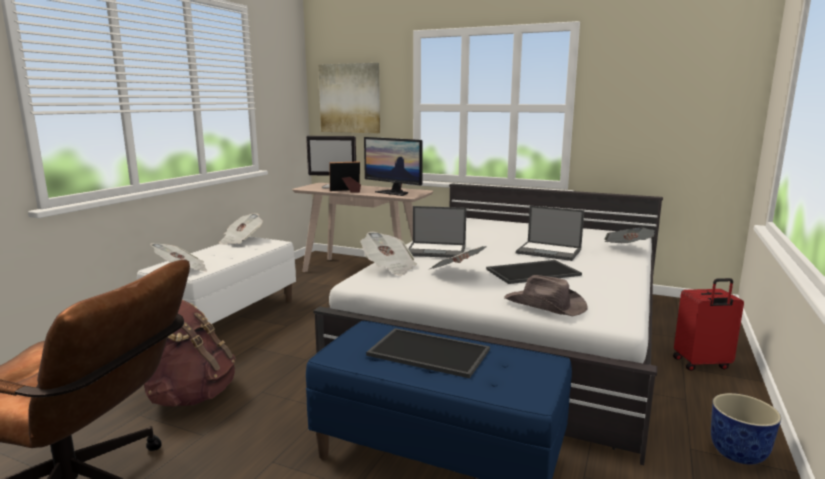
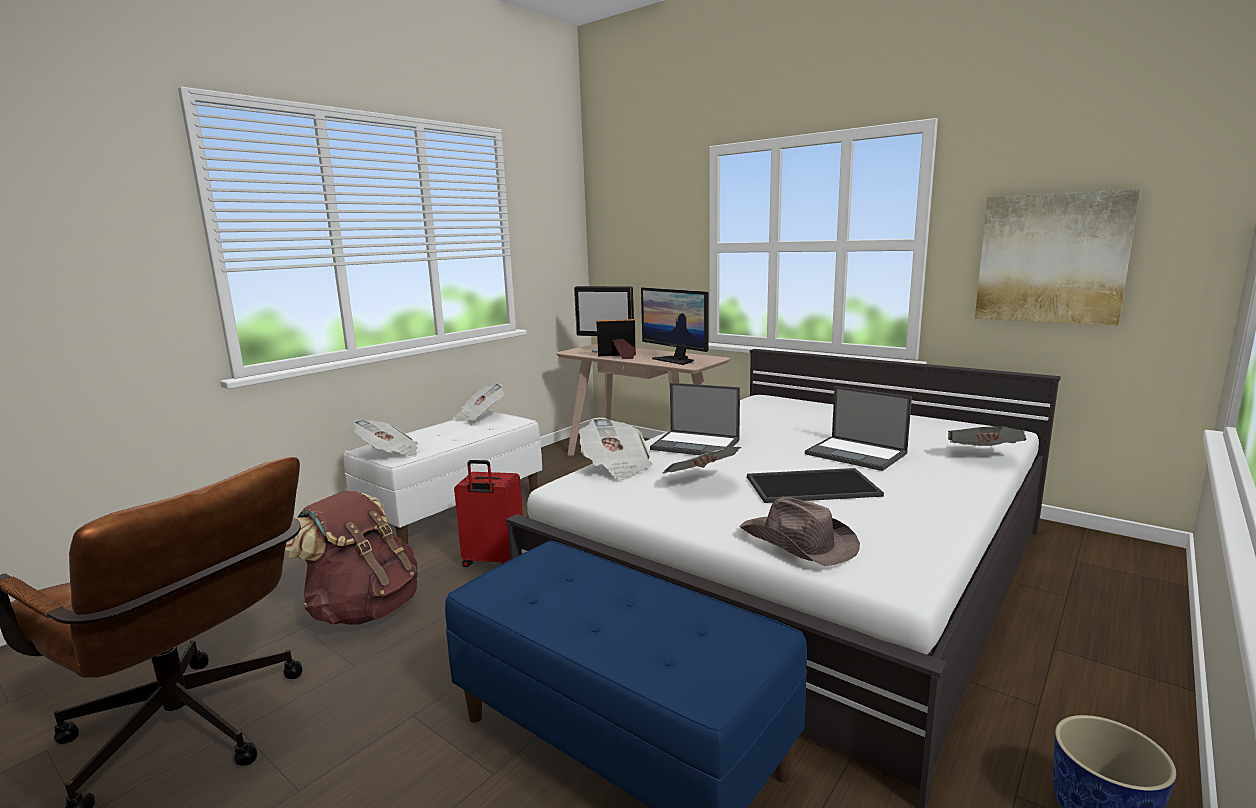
camera: 15 degrees right, 0 degrees up
(350, 98) = (634, 237): picture -> picture (1051, 258)
(426, 353) = (602, 600): tray -> none
(702, 364) = (1090, 646): red suitcase -> red suitcase (493, 561)

